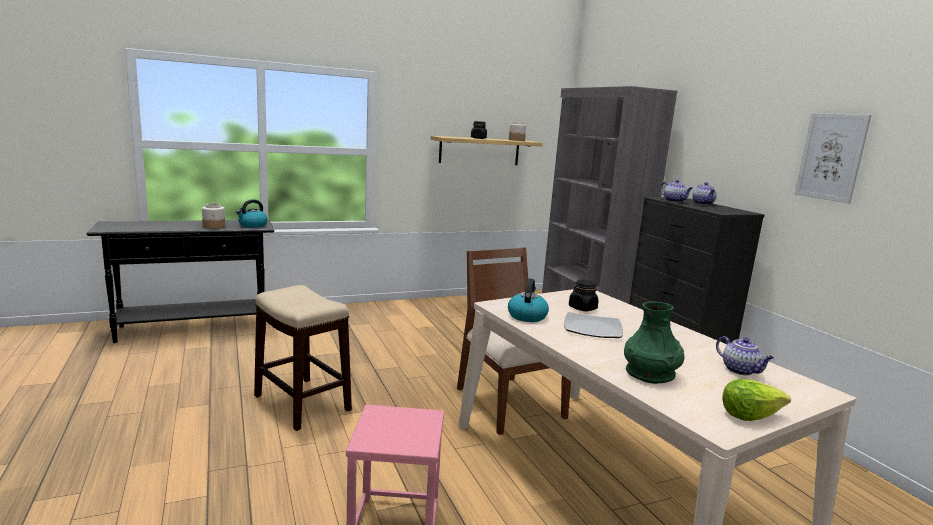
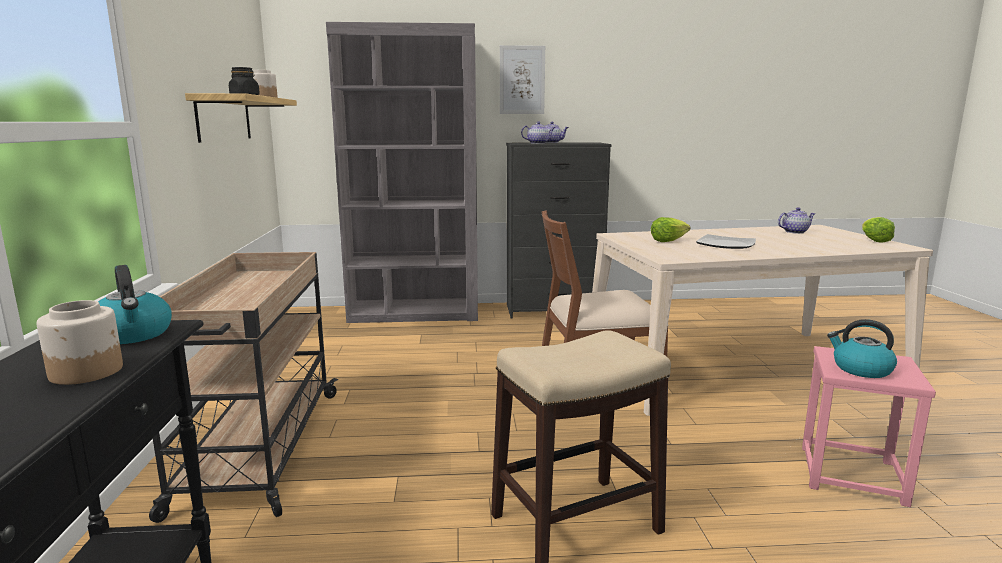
camera: 70 degrees left, 0 degrees up
(356, 320) = (259, 449): none -> beige cart
(527, 316) = (700, 254): kettle -> kettle (861, 369)
(582, 308) = (668, 241): black jar -> lettuce
(650, 373) = (821, 245): green vase -> none
(831, 157) = (642, 88): picture -> picture (522, 80)

